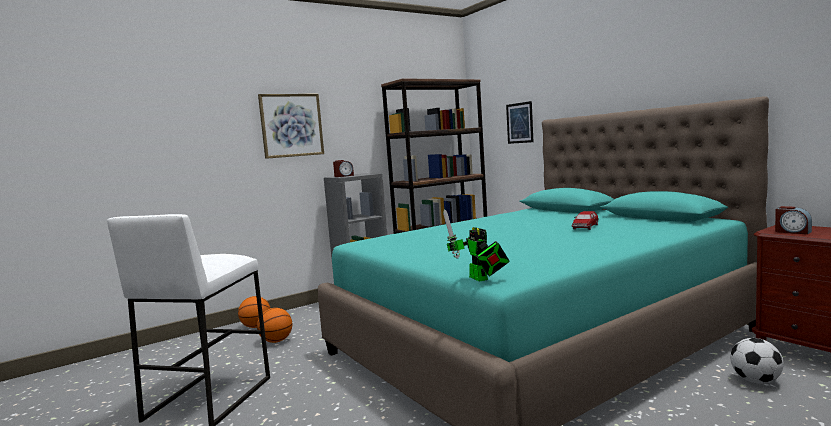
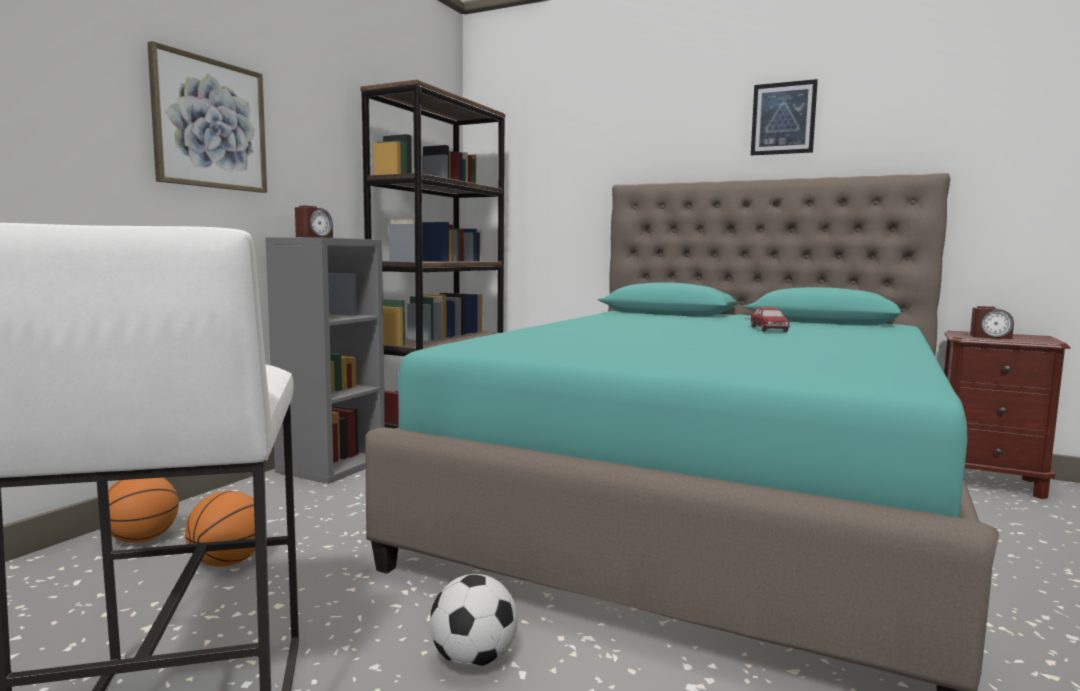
camera: 30 degrees left, 0 degrees up
(480, 279) = (866, 386): toy robot -> none
(519, 123) = (563, 188): picture -> picture (783, 118)
(755, 381) = (998, 521): football -> football (474, 660)

